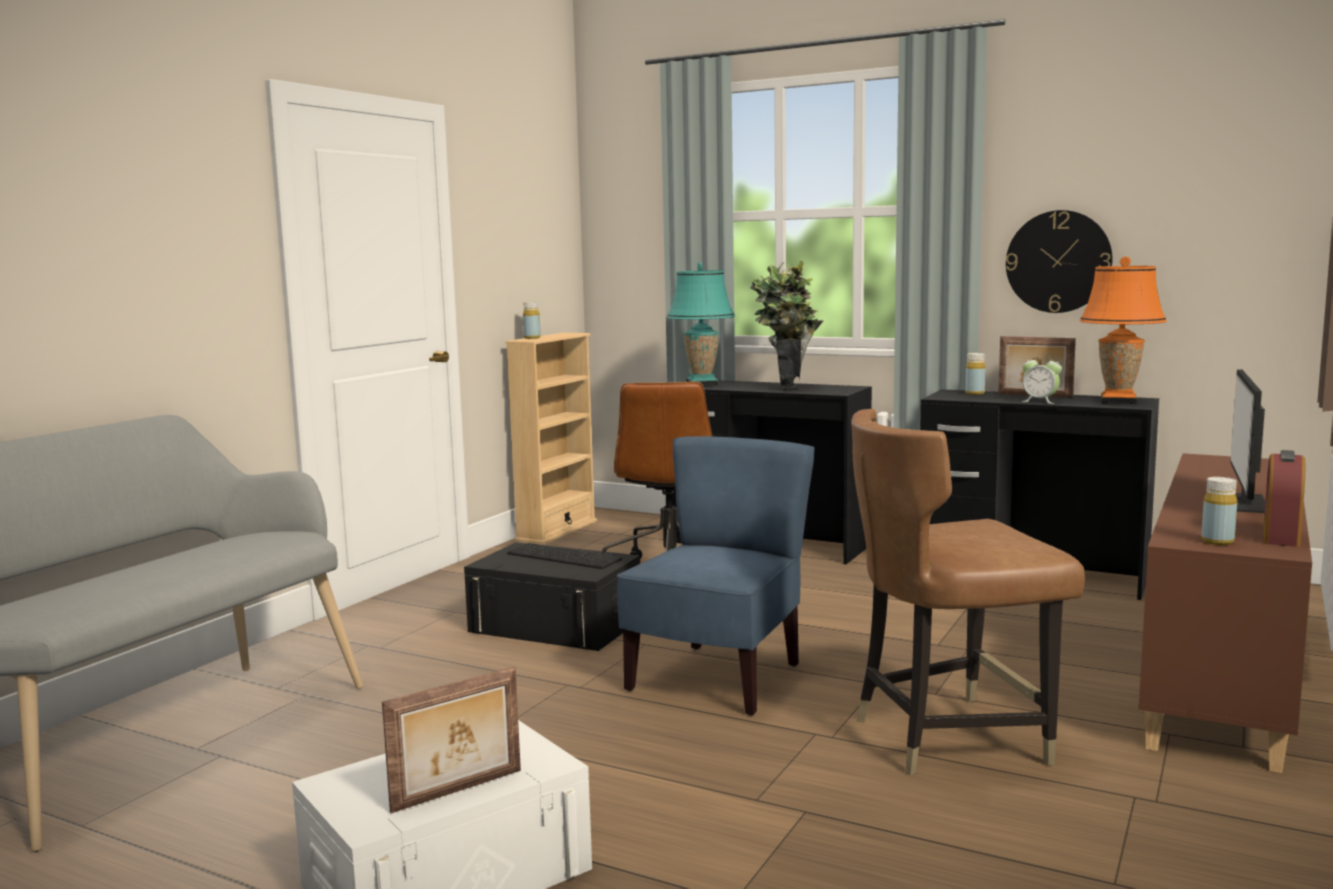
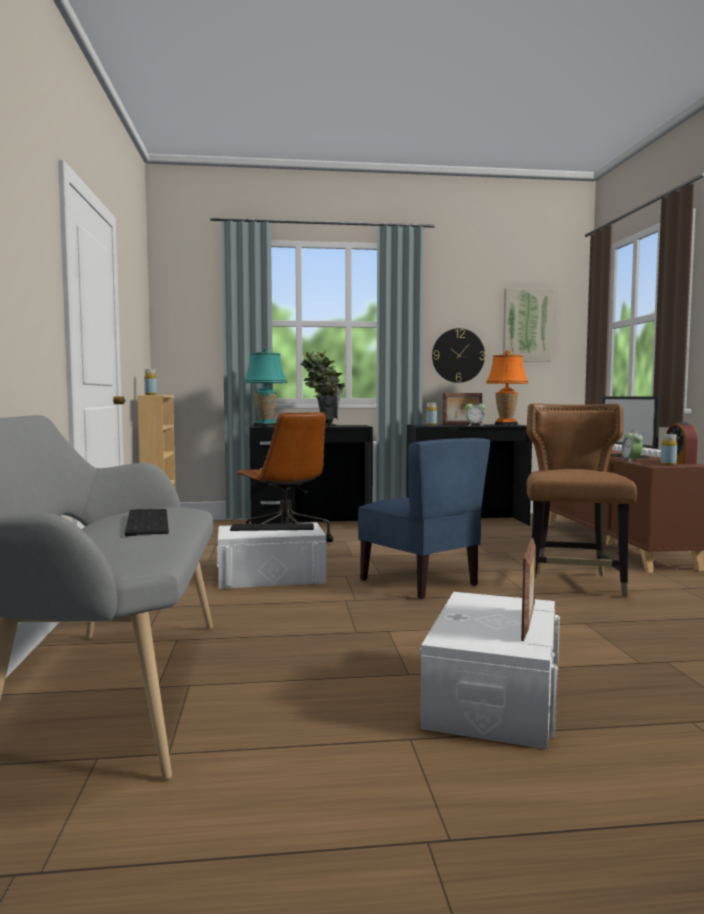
camera: 35 degrees left, 5 degrees down
(210, 555) = (145, 522): none -> keyboard
(556, 625) = (271, 576): black storage box -> white storage box
(717, 678) = (420, 582): blue chair -> blue chair turned 150 degrees clockwise
(948, 737) = (573, 583): brown chair -> brown chair turned 150 degrees clockwise
(1182, 520) = (631, 461): none -> alarm clock
(1211, 197) = (527, 325): none -> picture

